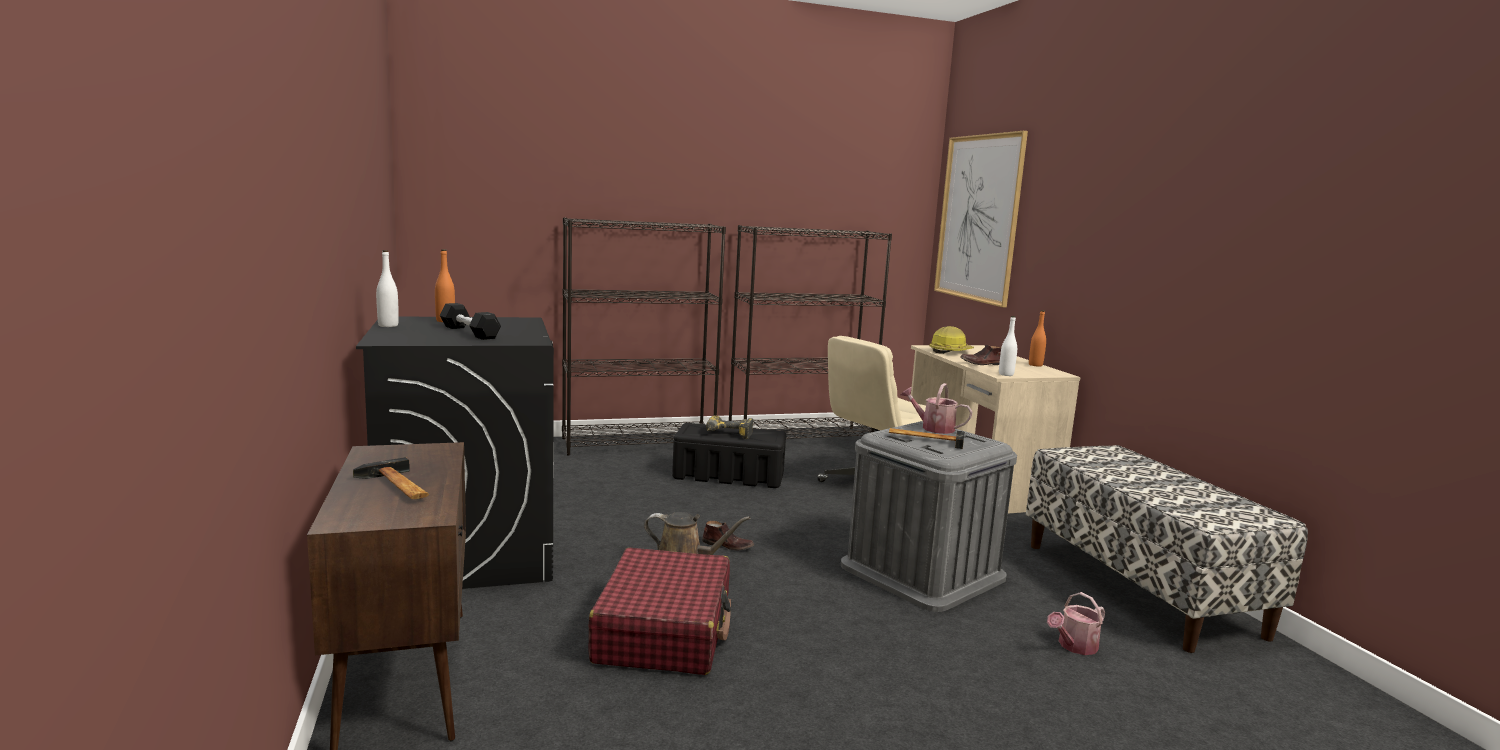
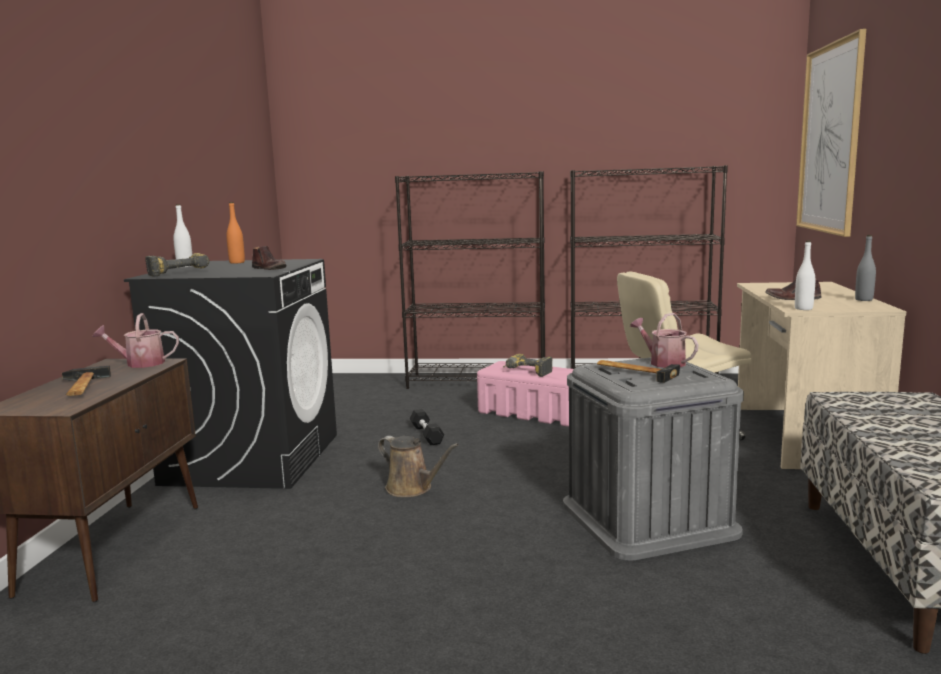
camera: 25 degrees right, 0 degrees up
(408, 336) = (177, 273): none -> power drill
(469, 332) = (232, 269): black dumbbell -> black dumbbell (426, 434)
(664, 631) = (339, 541): red suitcase -> none
(728, 475) = (532, 412): black storage box -> pink storage box
(728, 545) = (470, 474): brown shoe -> brown shoe (270, 269)
(950, 351) = (774, 288): hard hat -> none
(1035, 365) = (864, 299): orange bottle -> grey bottle
(1074, 646) = (758, 620): watering can -> watering can (140, 364)

